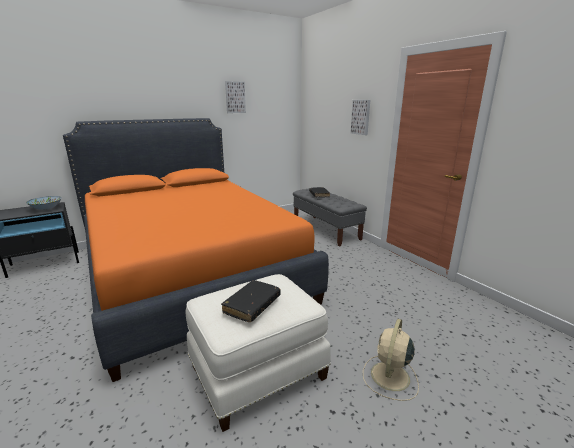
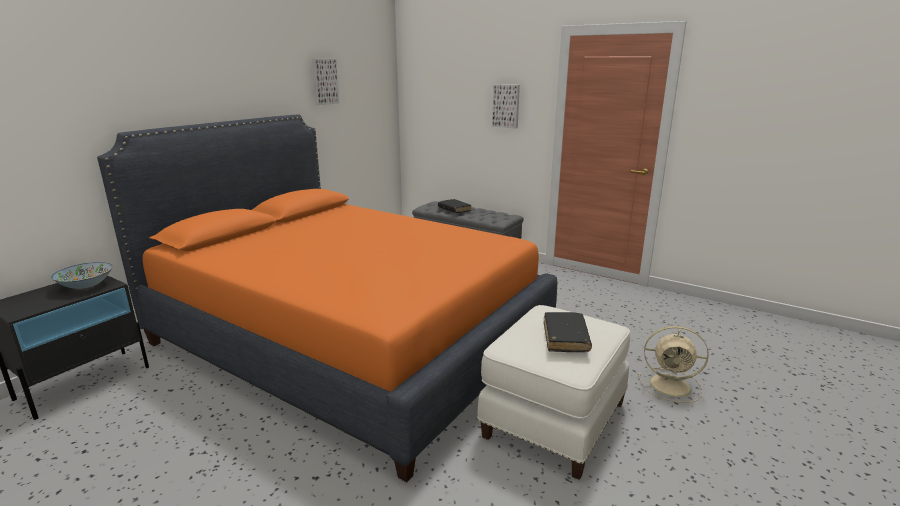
camera: 25 degrees left, 0 degrees up
(389, 377) = (672, 385): beige fan -> beige fan turned 75 degrees counterclockwise

